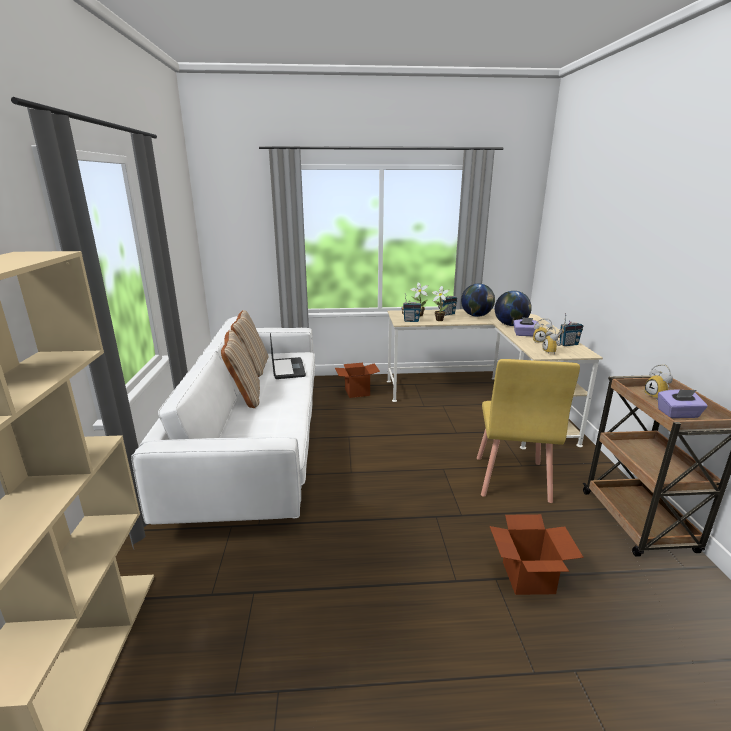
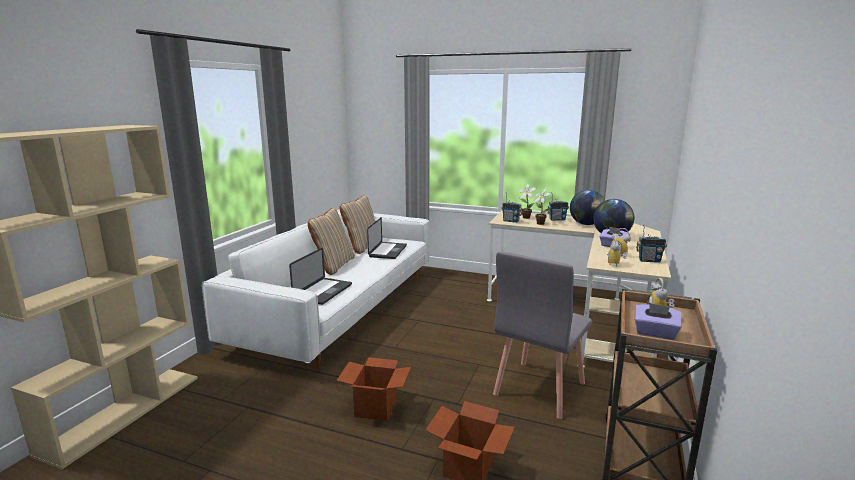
camera: 25 degrees right, 5 degrees down
(268, 431) = (323, 292): none -> laptop
(357, 392) = (461, 287): cardboard box -> cardboard box (376, 408)
(511, 479) = (538, 388): yellow chair -> grey chair

